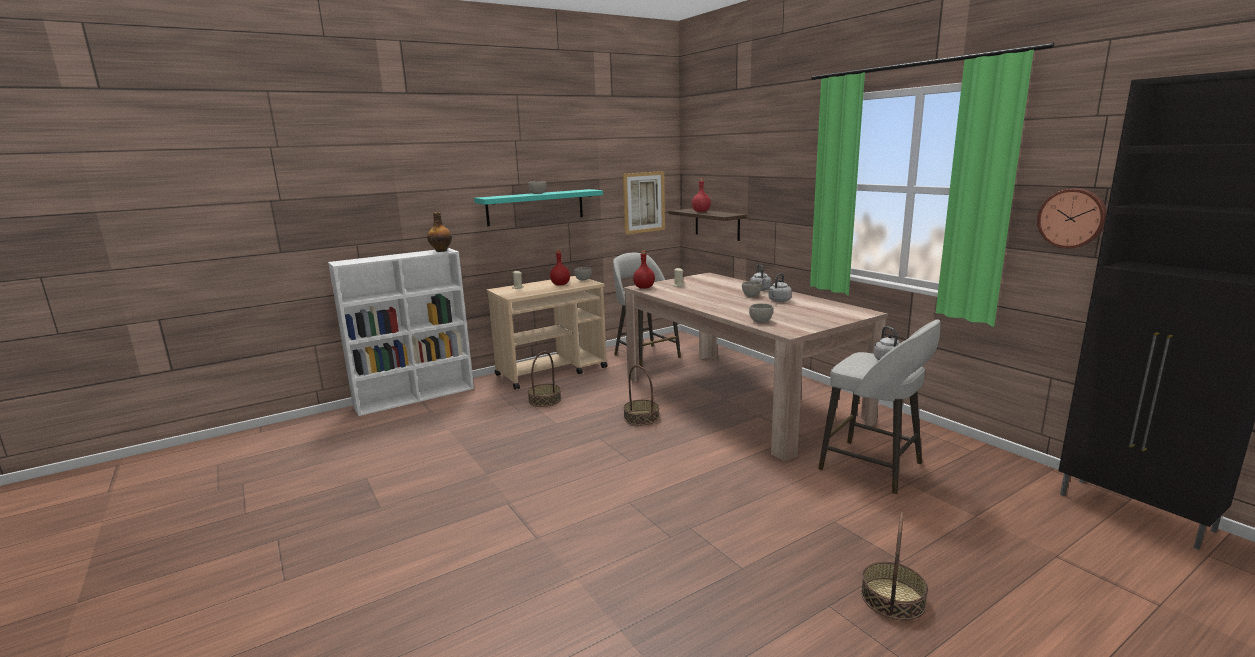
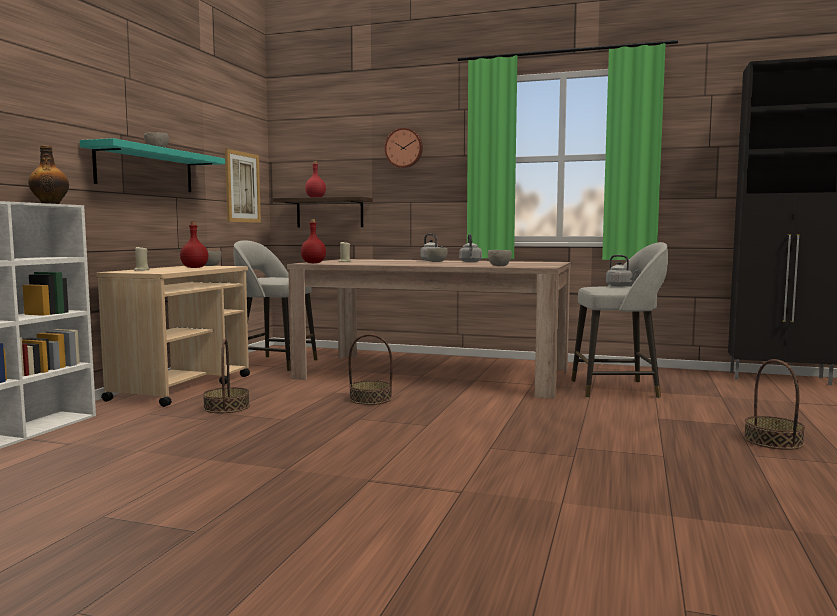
camera: 40 degrees left, 10 degrees down
(1072, 218) = (698, 170): wall clock -> wall clock (404, 148)

